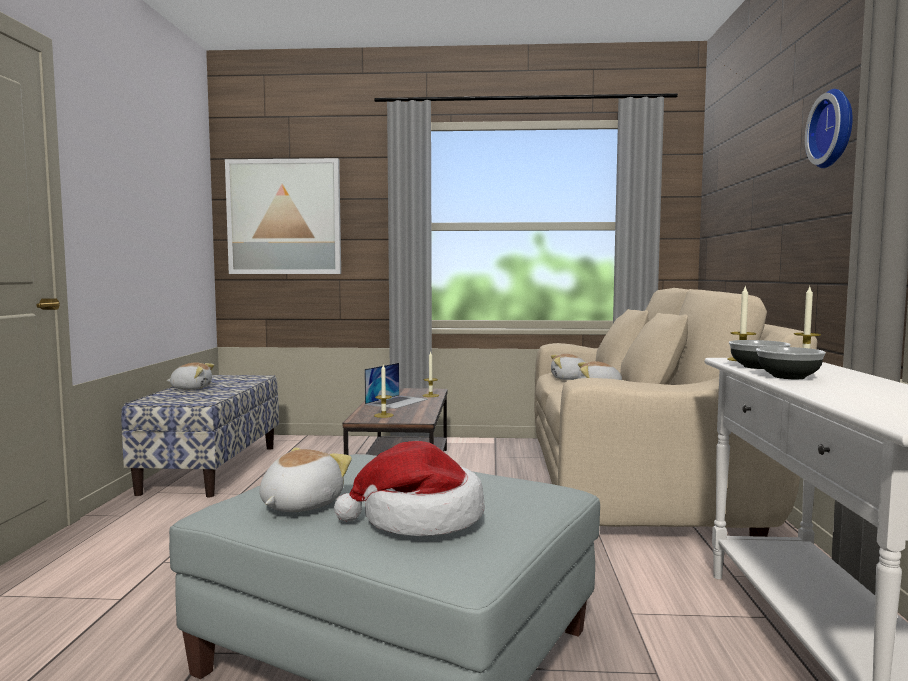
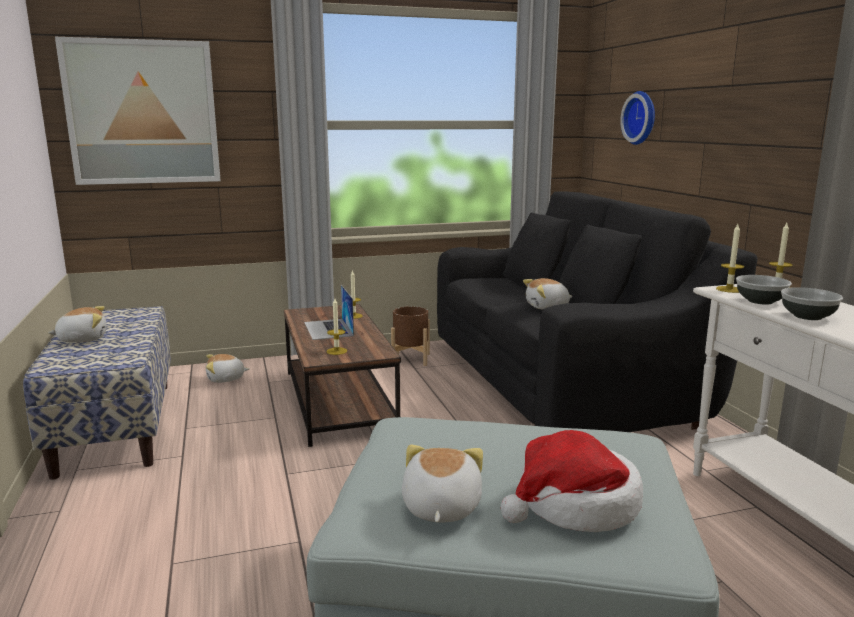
camera: 20 degrees left, 10 degrees up
(397, 401) = (328, 329): laptop -> laptop turned 150 degrees clockwise
(498, 449) = (411, 359): none -> brown planter
(569, 379) = (488, 287): plush toy -> plush toy (226, 379)
(636, 481) = (561, 380): beige sofa -> black sofa
(835, 129) = (784, 65): wall clock -> wall clock (641, 118)

